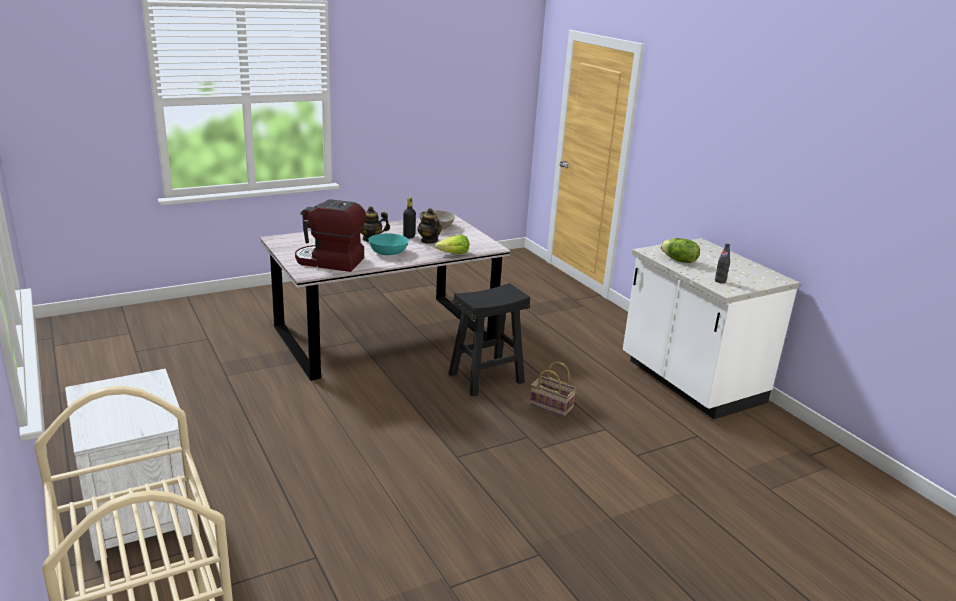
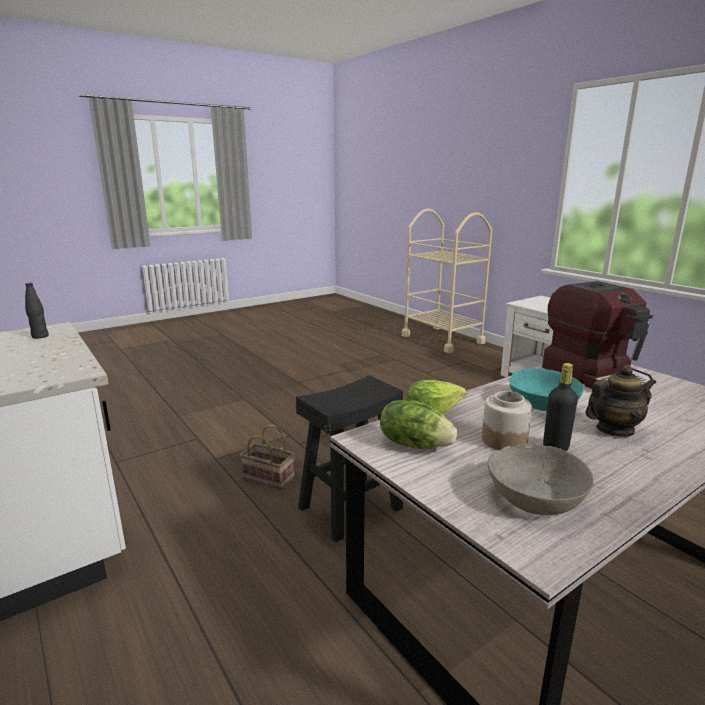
camera: 175 degrees right, 5 degrees down
(329, 261) = (596, 377): coffee machine -> coffee machine turned 60 degrees clockwise
(429, 241) = (504, 440): teapot -> jar
(679, 260) = (51, 359): lettuce -> lettuce (414, 444)

